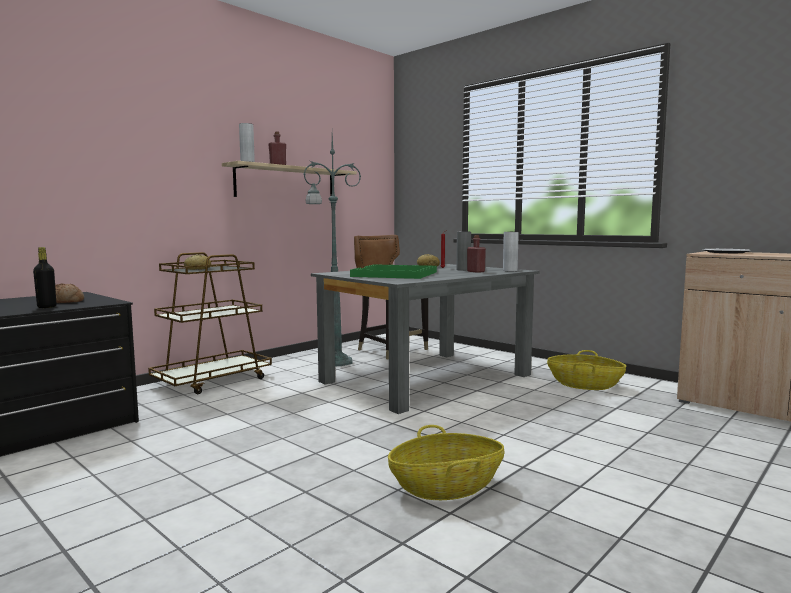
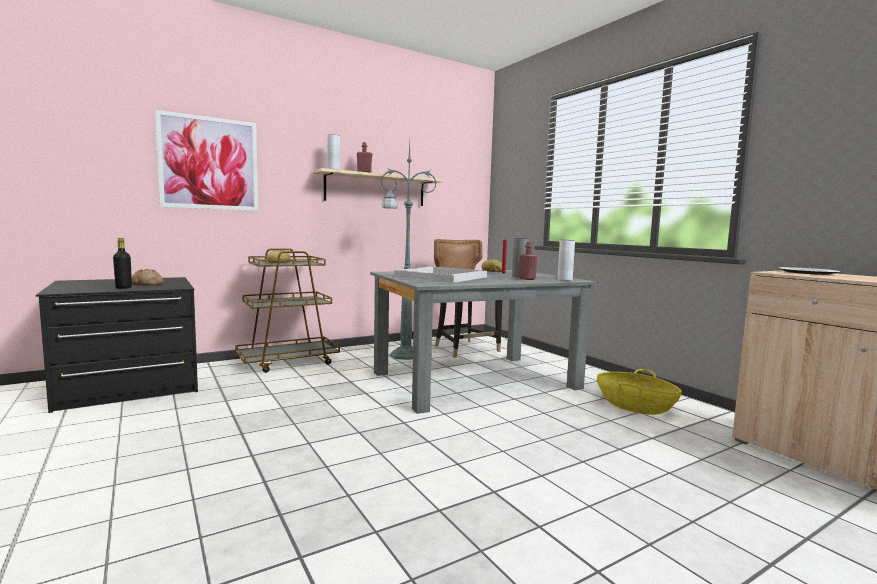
camera: 15 degrees right, 0 degrees up
(109, 156) = (209, 163): none -> picture
(395, 274) = (441, 277): green tray -> white tray
(446, 487) = (397, 500): basket -> none

